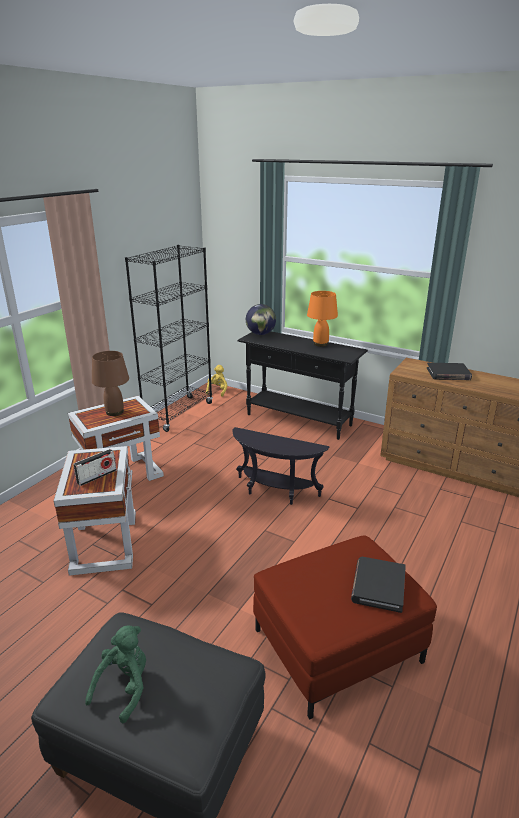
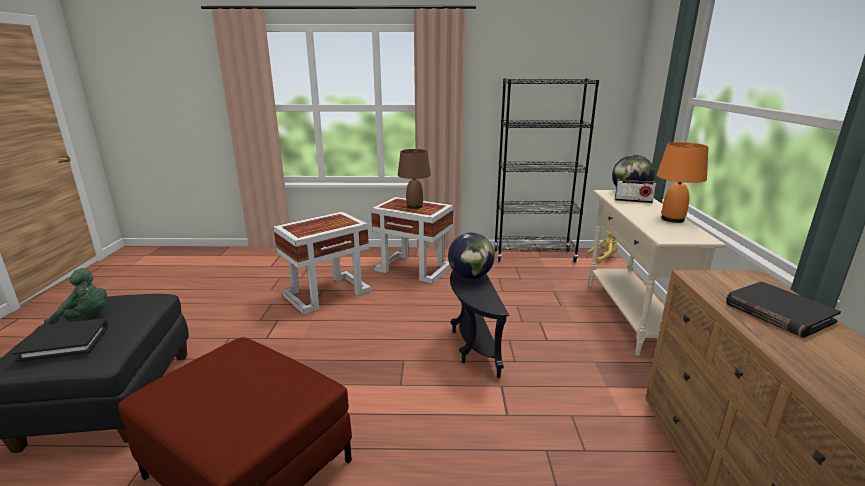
camera: 60 degrees right, 5 degrees down
(96, 476) = (313, 227): radio -> radio (633, 201)
(262, 440) = (470, 276): none -> globe
(299, 420) = (631, 316): black console table -> beige console table
(378, 586) = (236, 416): black book -> black book (65, 342)

